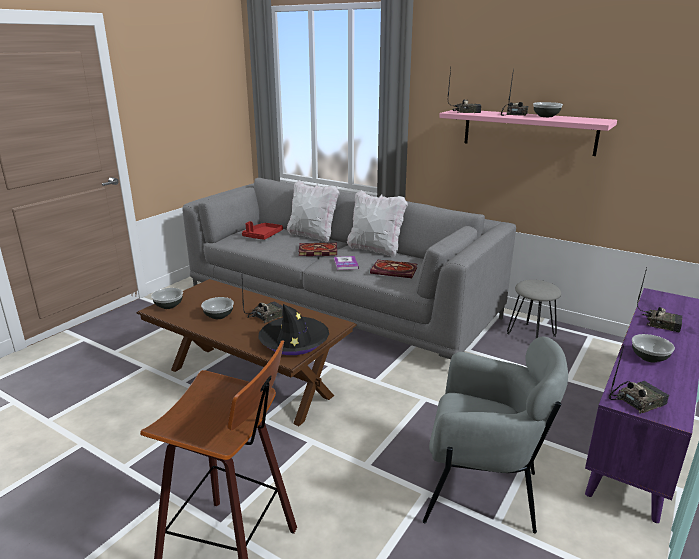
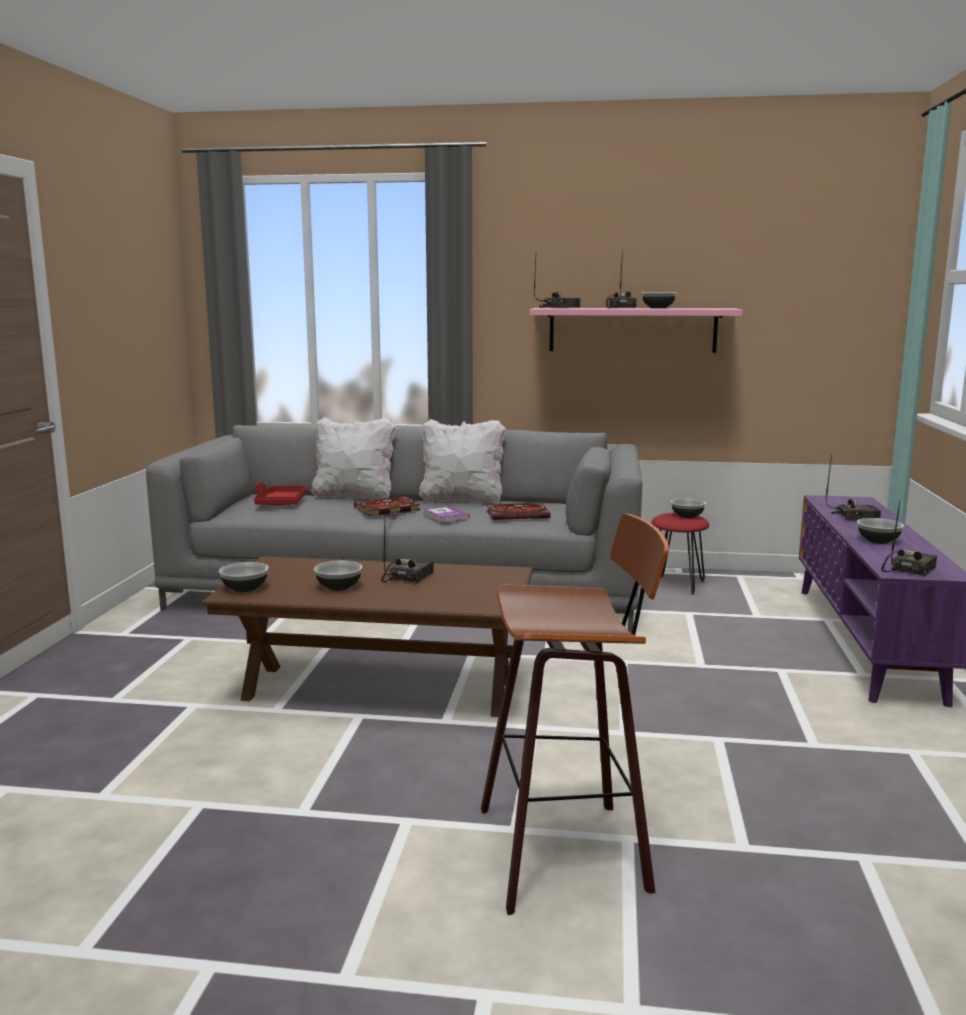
camera: 25 degrees left, 10 degrees down
(294, 342) = (482, 593): black hat -> none
(481, 491) = (772, 723): grey armchair -> none
(531, 335) = (677, 584): grey stool -> red stool
(544, 286) = (687, 516): none -> bowl

